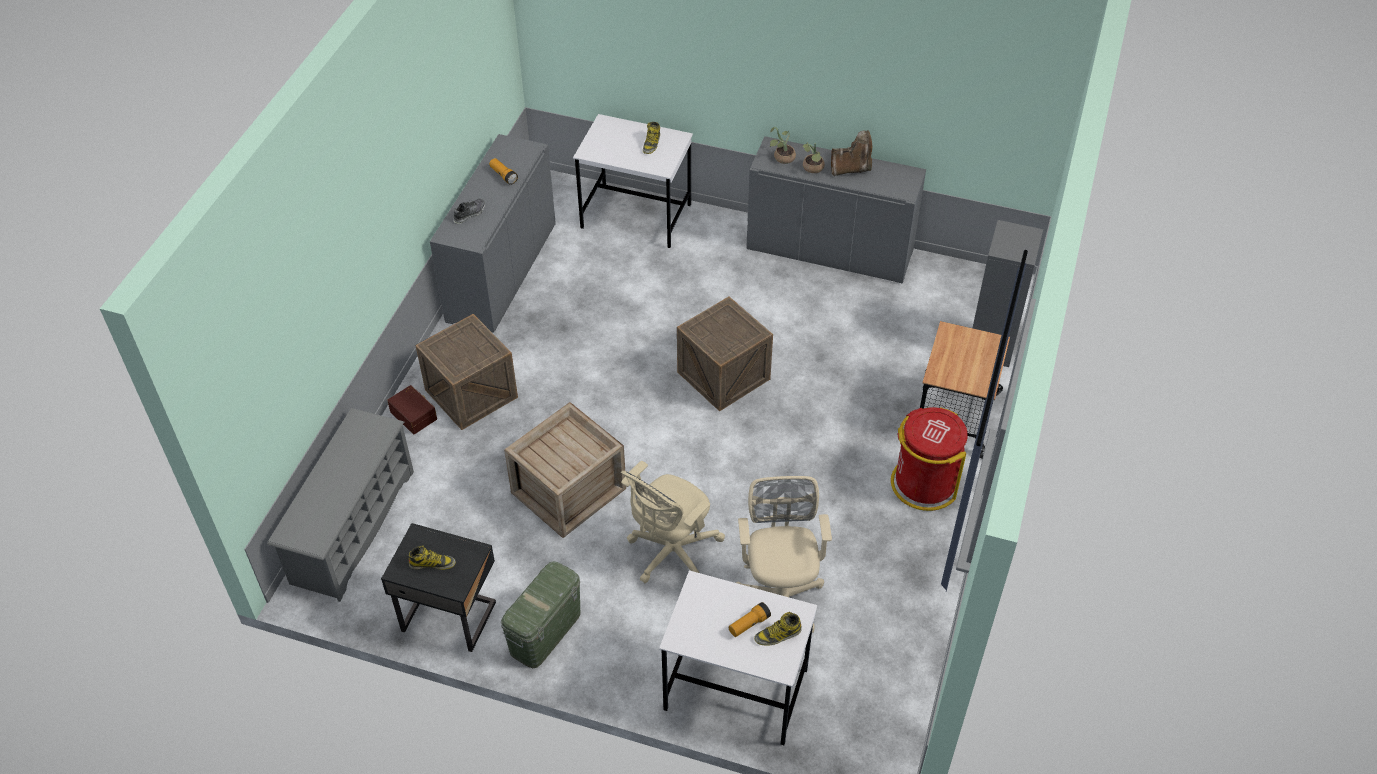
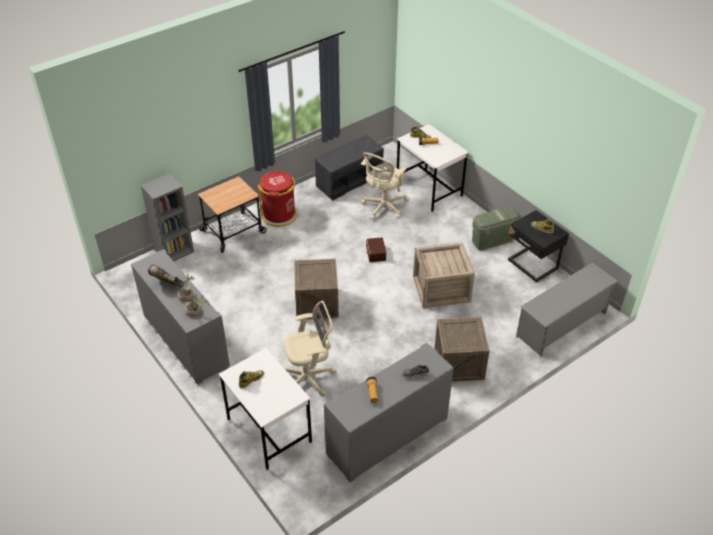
camera: 145 degrees left, 5 degrees down
(414, 414) = (498, 368): brown storage box -> brown storage box (375, 253)
(670, 553) = (415, 242): beige office chair -> beige office chair (309, 377)
(891, 624) = (349, 180): none -> grey bench

